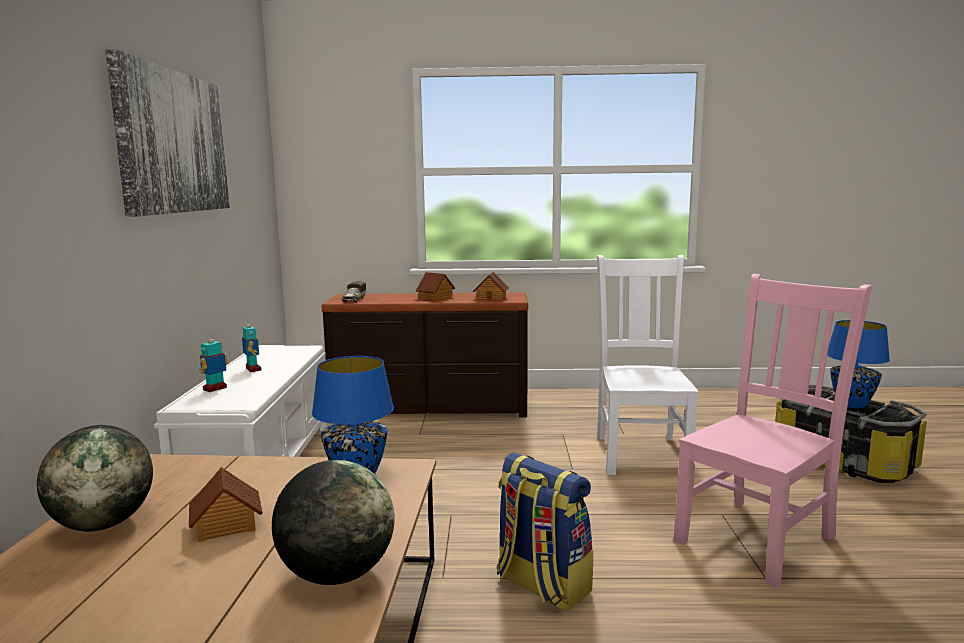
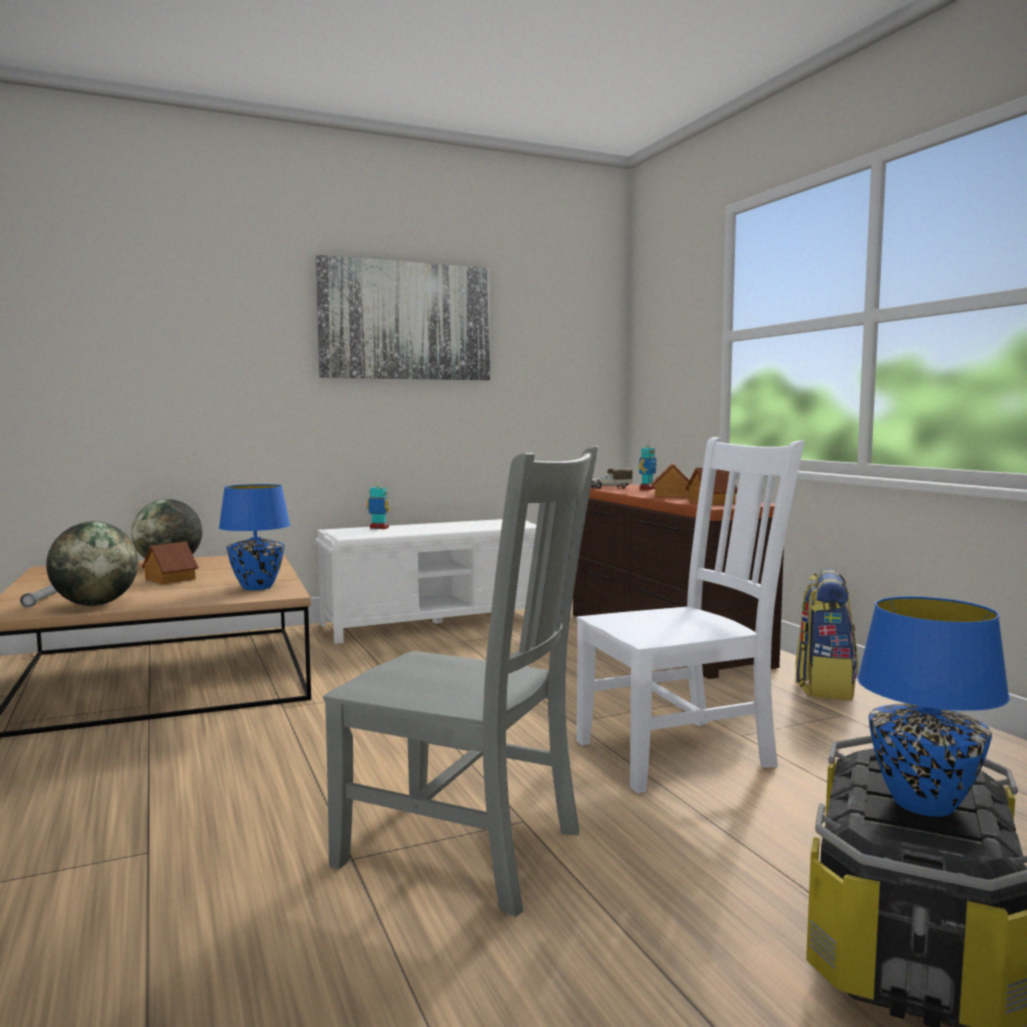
camera: 65 degrees right, 5 degrees down
(253, 369) = (440, 526): toy robot -> toy robot (647, 489)
(255, 622) = (41, 601): none -> grey flashlight
(541, 585) = (283, 743): backpack -> backpack (824, 686)
(758, 537) = (467, 850): pink chair -> grey chair

